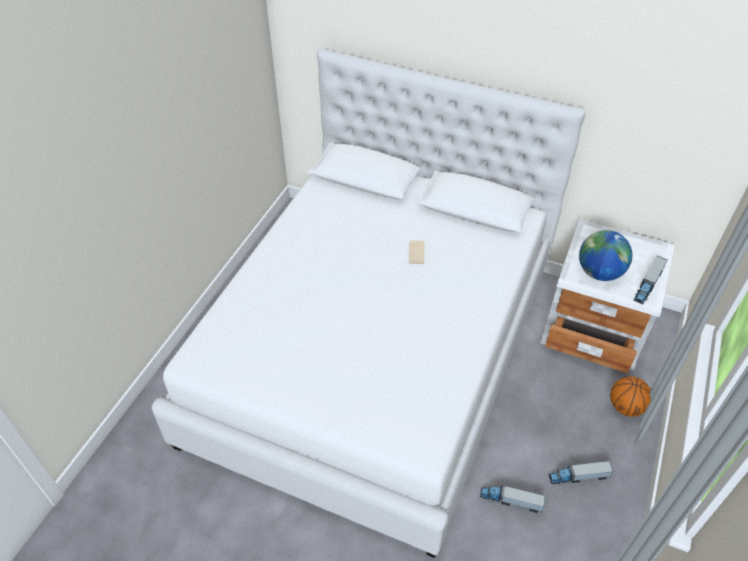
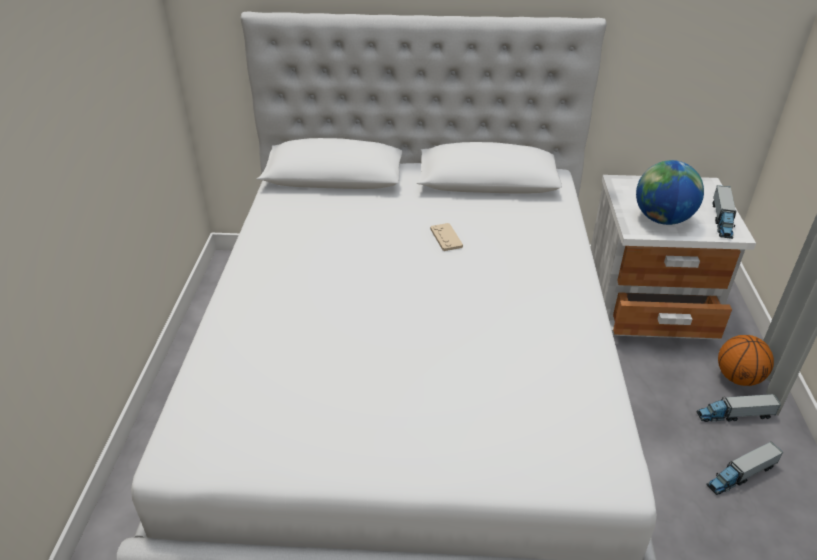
camera: 20 degrees left, 10 degrees down
(511, 500) = (682, 534): toy truck -> toy truck (734, 415)

